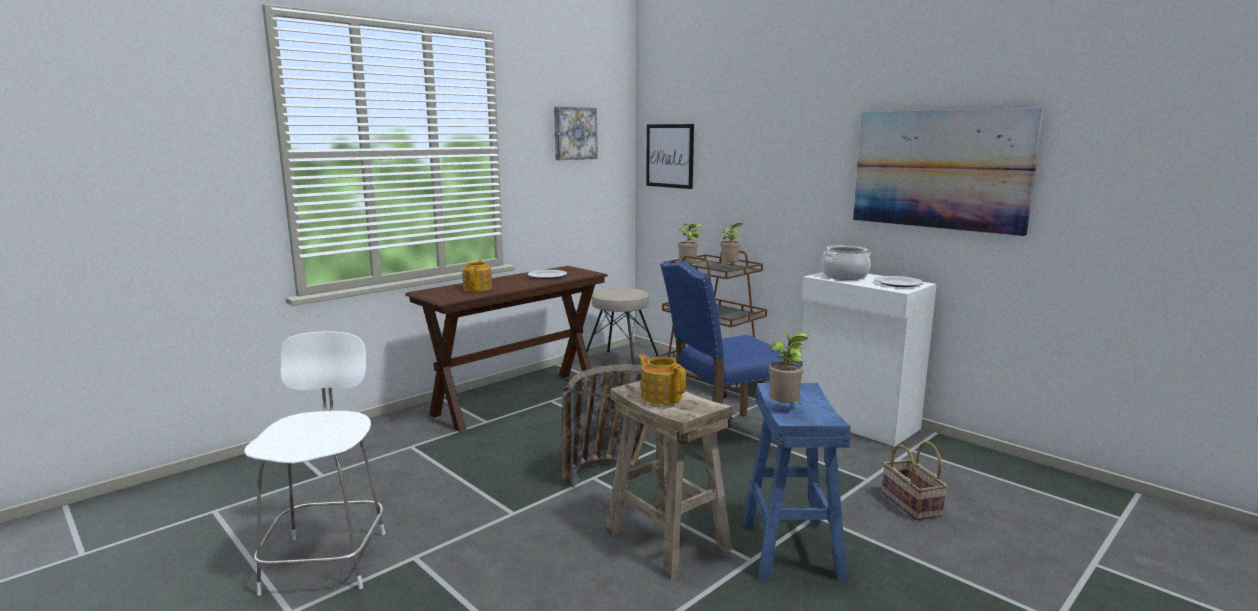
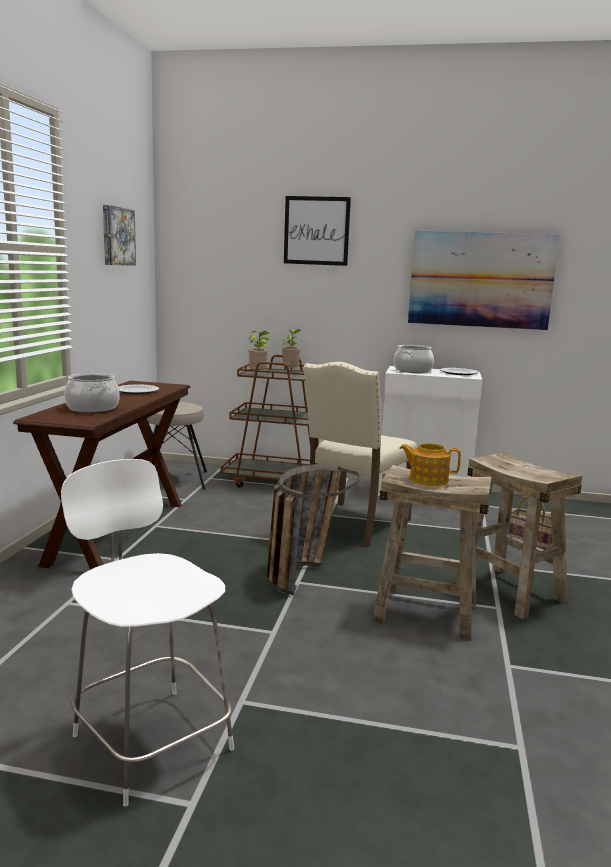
camera: 35 degrees left, 0 degrees up
(478, 288) = (93, 408): teapot -> cooking pot
(669, 156) = (202, 265): picture -> picture (316, 231)
(725, 438) = (354, 525): blue chair -> beige chair
(785, 408) = (520, 472): potted plant -> none
(790, 548) = (507, 591): blue stool -> beige stool

